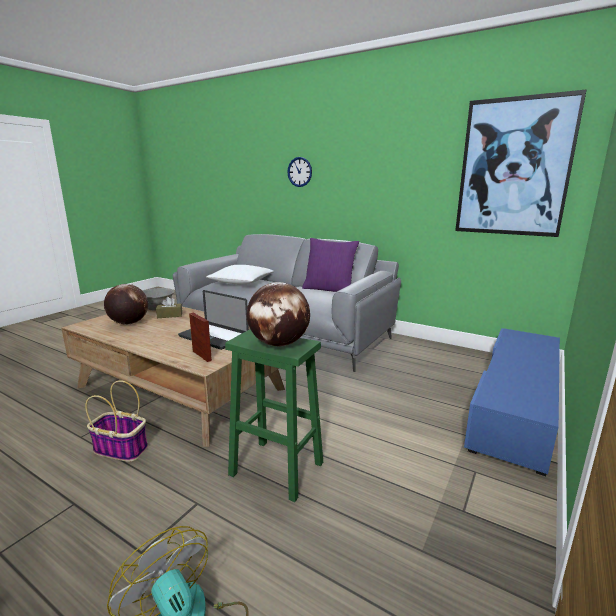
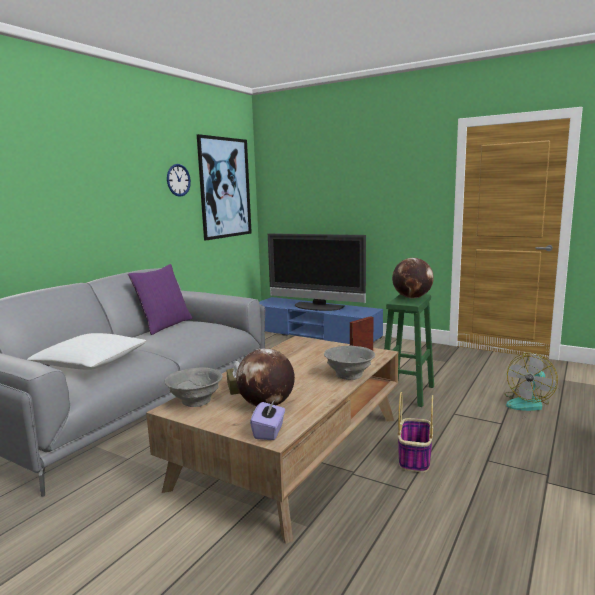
camera: 90 degrees left, 5 degrees down
(89, 324) = (269, 432): none -> purple tissue box
(156, 348) = (349, 375): none -> grey bowl
(213, 337) = (315, 357): laptop -> none
(299, 172) = (44, 192): wall clock -> wall clock (178, 180)
(518, 366) = (317, 307): none -> television

